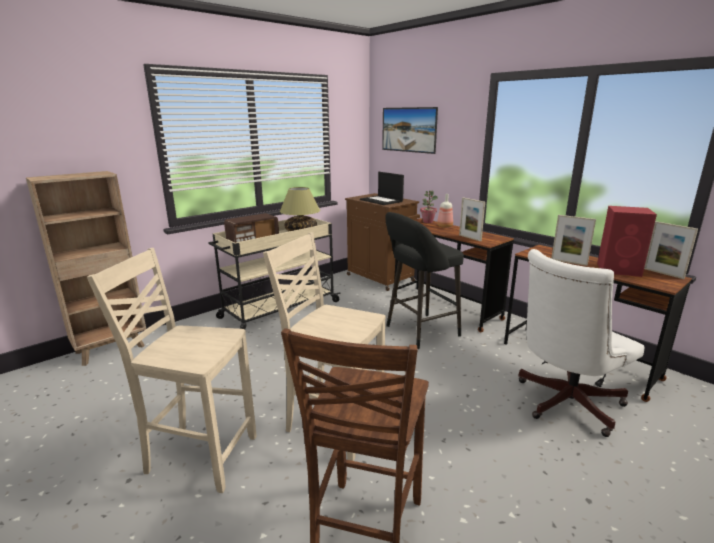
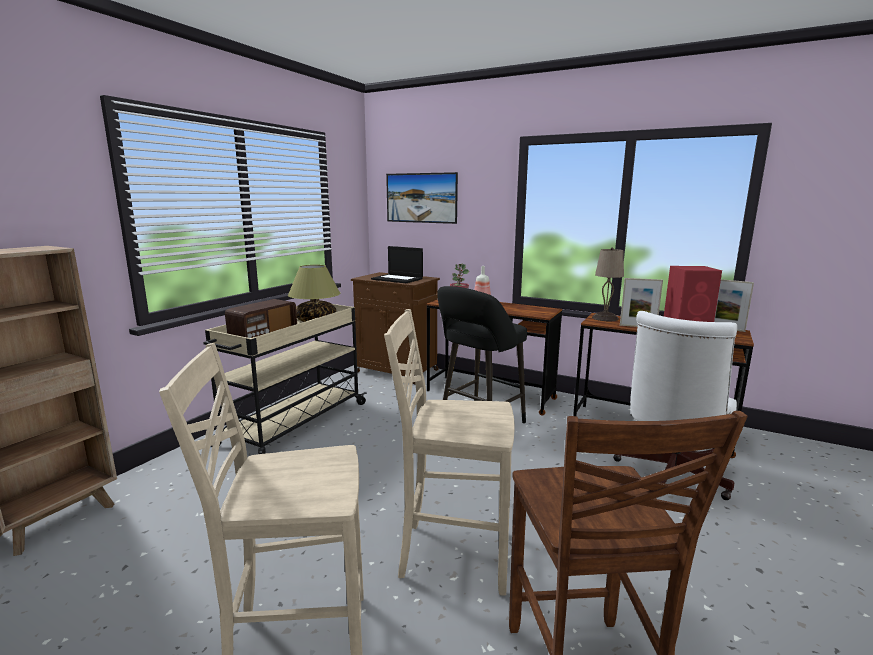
camera: 20 degrees left, 5 degrees down
(470, 238) = (520, 311): picture frame -> none
(545, 251) = (605, 318): none -> beige table lamp

